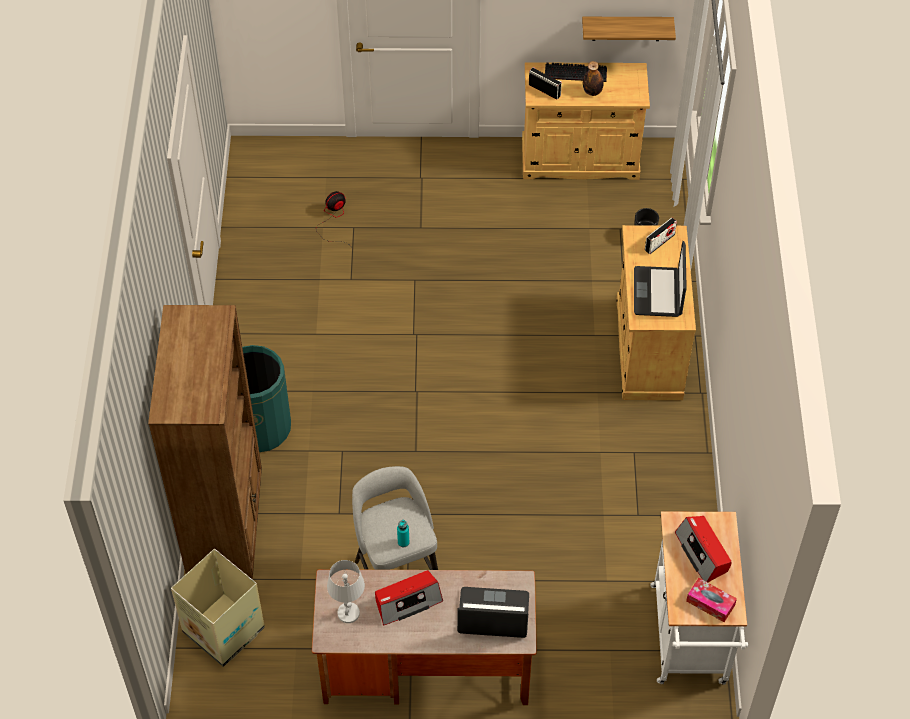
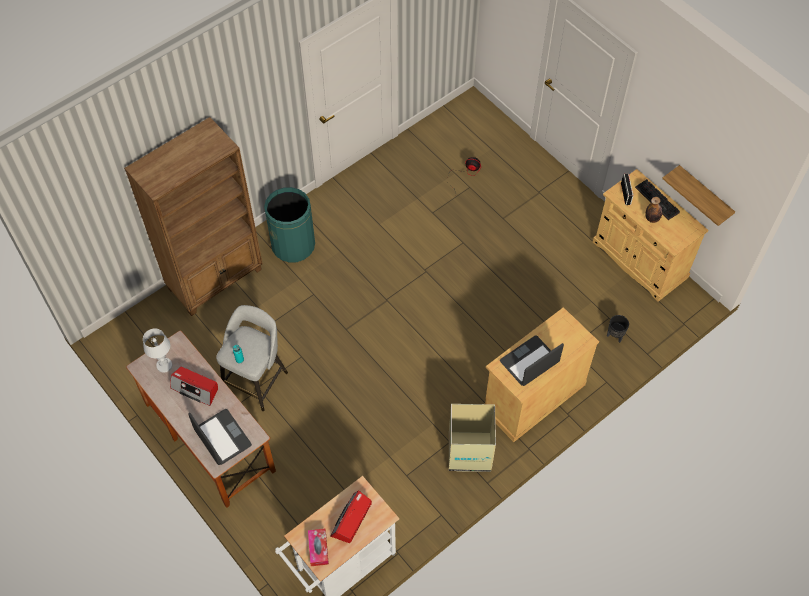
camera: 50 degrees right, 5 degrees up
(224, 631) = (152, 325): cardboard box -> cardboard box (469, 453)
(659, 242) = (570, 336): radio -> none

